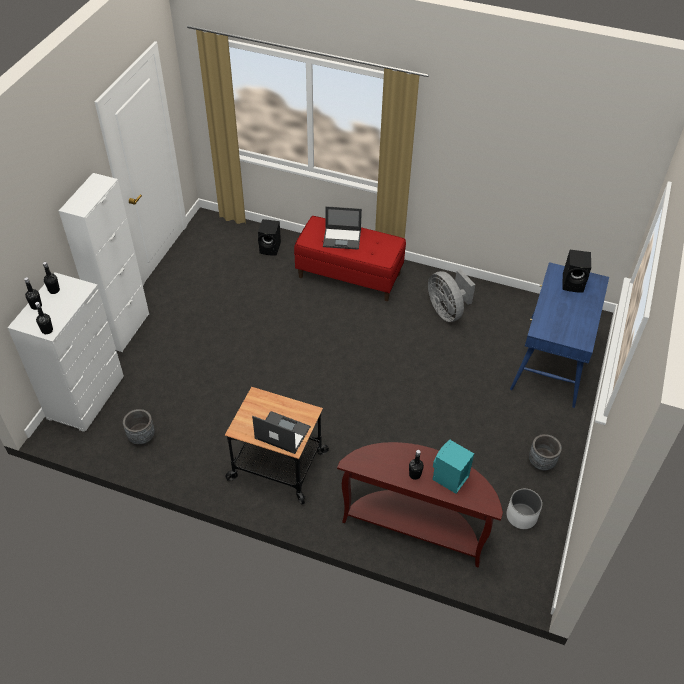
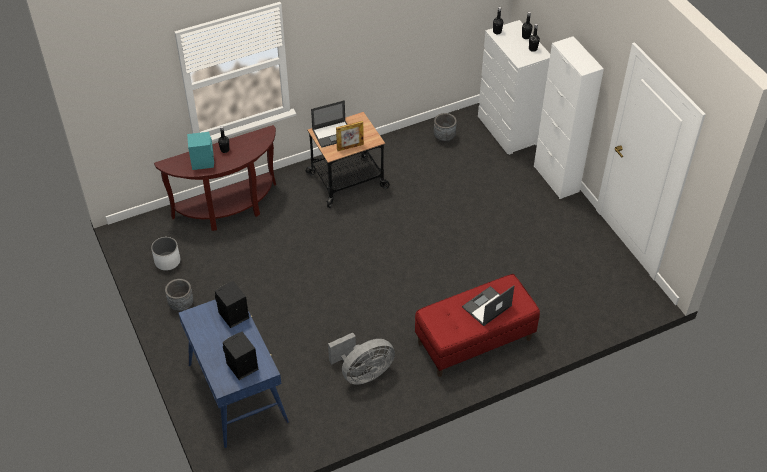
camera: 135 degrees right, 0 degrees up
(271, 248) = (565, 314): black speaker -> black speaker (232, 315)
(285, 406) = (350, 147): none -> picture frame
(447, 311) = (363, 373): grey fan -> grey fan turned 135 degrees clockwise

